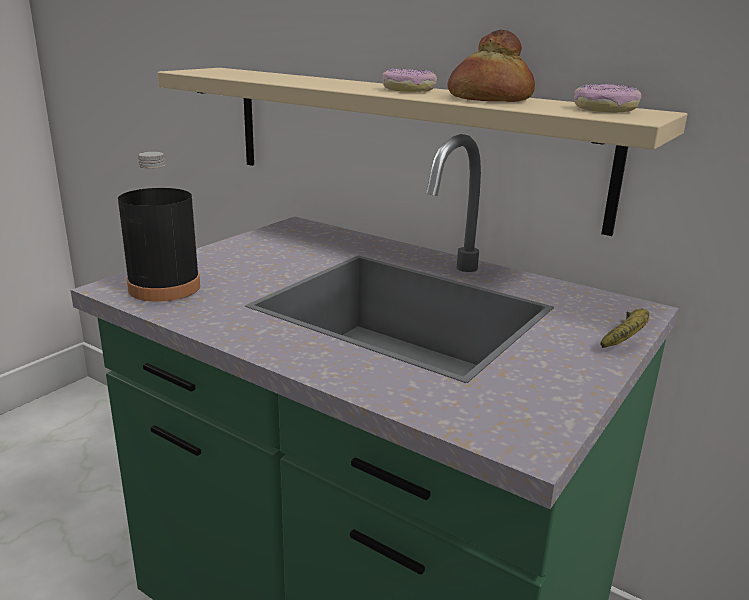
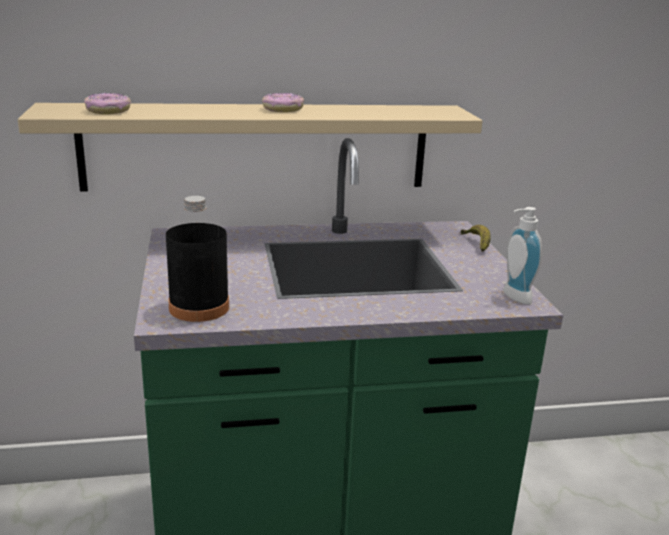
camera: 45 degrees left, 0 degrees up
(489, 99) = (352, 111): bread -> none
(522, 422) = (513, 297): none -> soap dispenser
(604, 109) = (426, 110): donut -> donut (108, 111)

